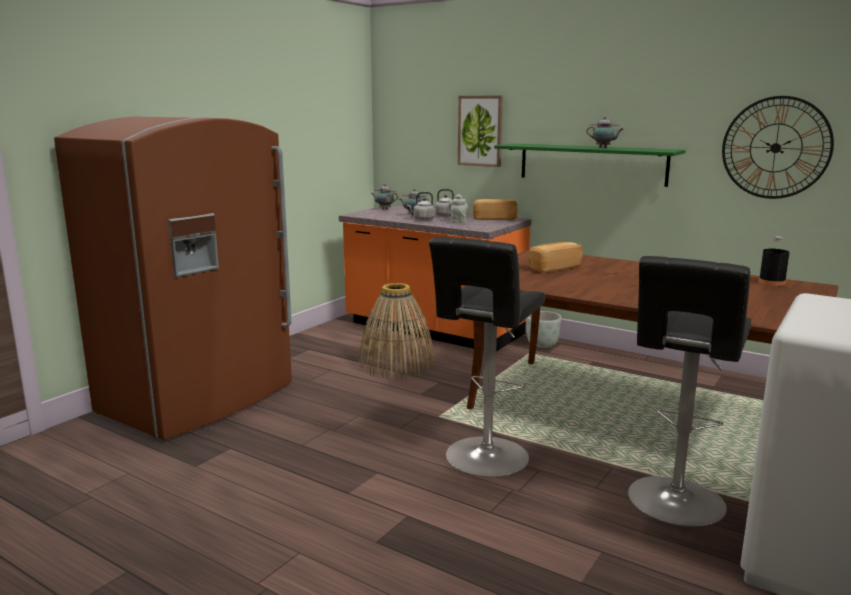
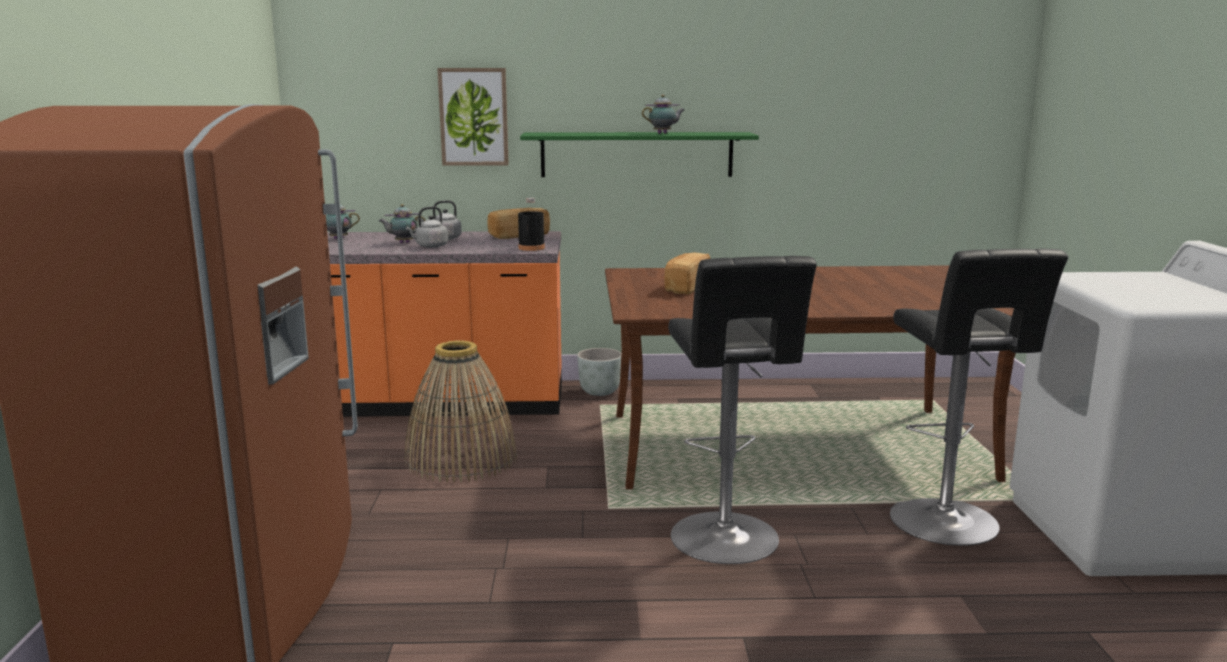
camera: 35 degrees left, 0 degrees up
(458, 221) = (484, 244): grey teapot -> none
(771, 283) = (902, 271): black bottle -> black bottle (531, 248)
(775, 148) = (844, 126): wall clock -> none

